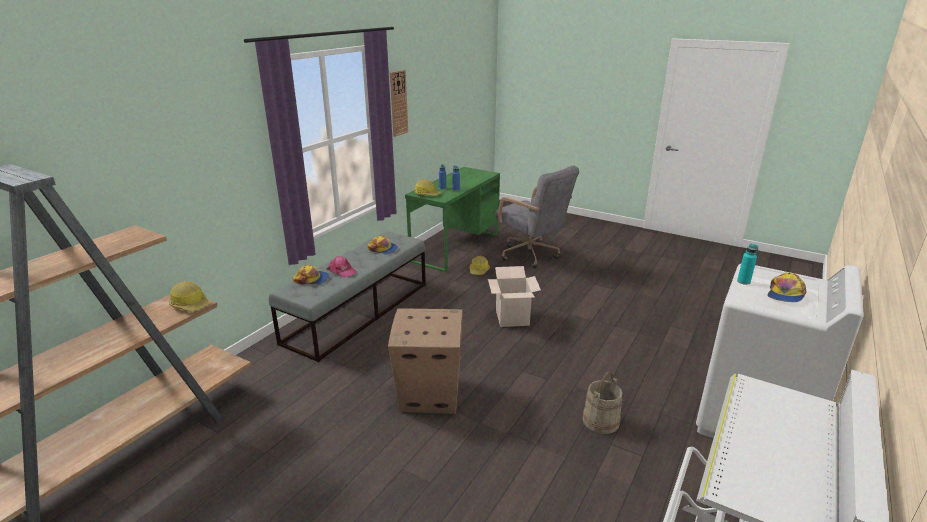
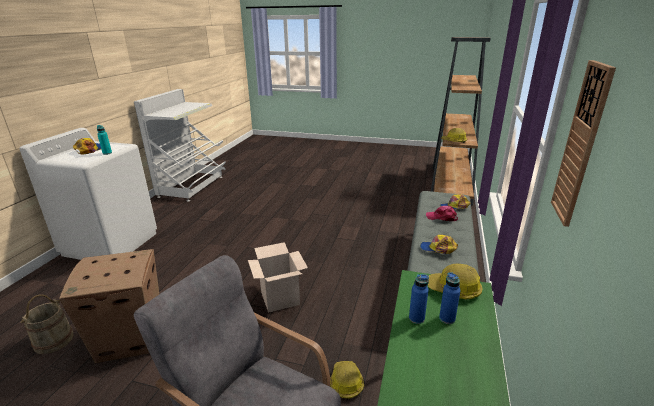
camera: 165 degrees right, 0 degrees up
(428, 394) = (327, 226): cardboard box -> cardboard box (132, 337)
(601, 421) = (215, 229): beige bucket -> beige bucket (53, 340)

